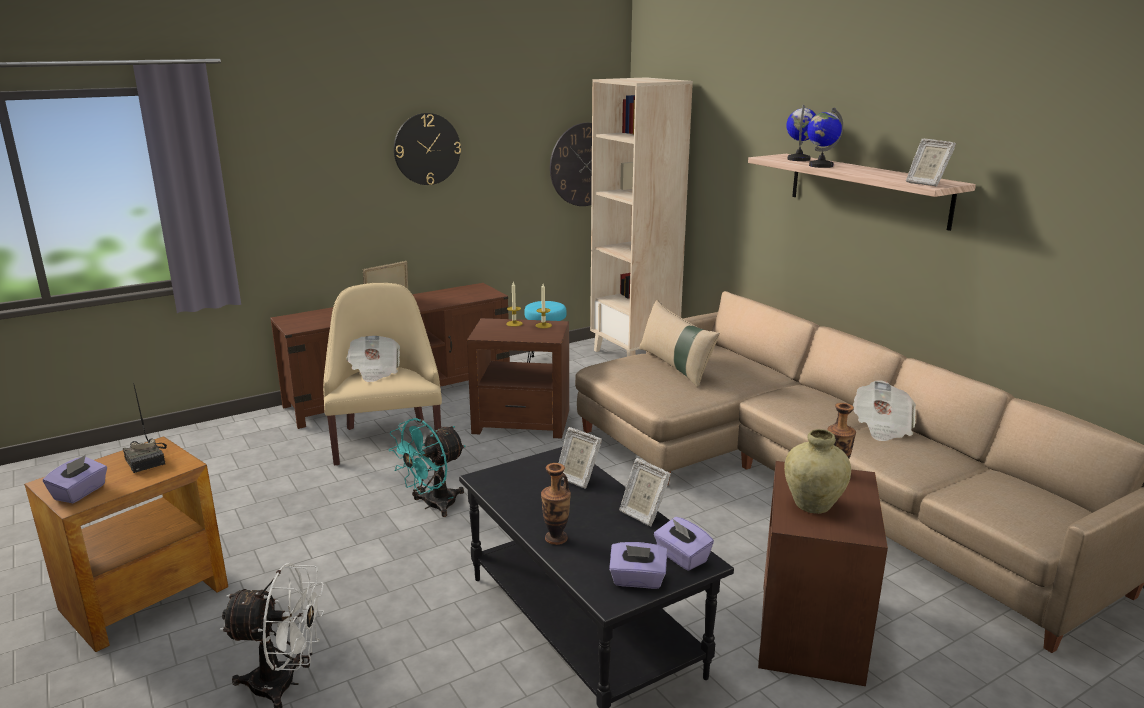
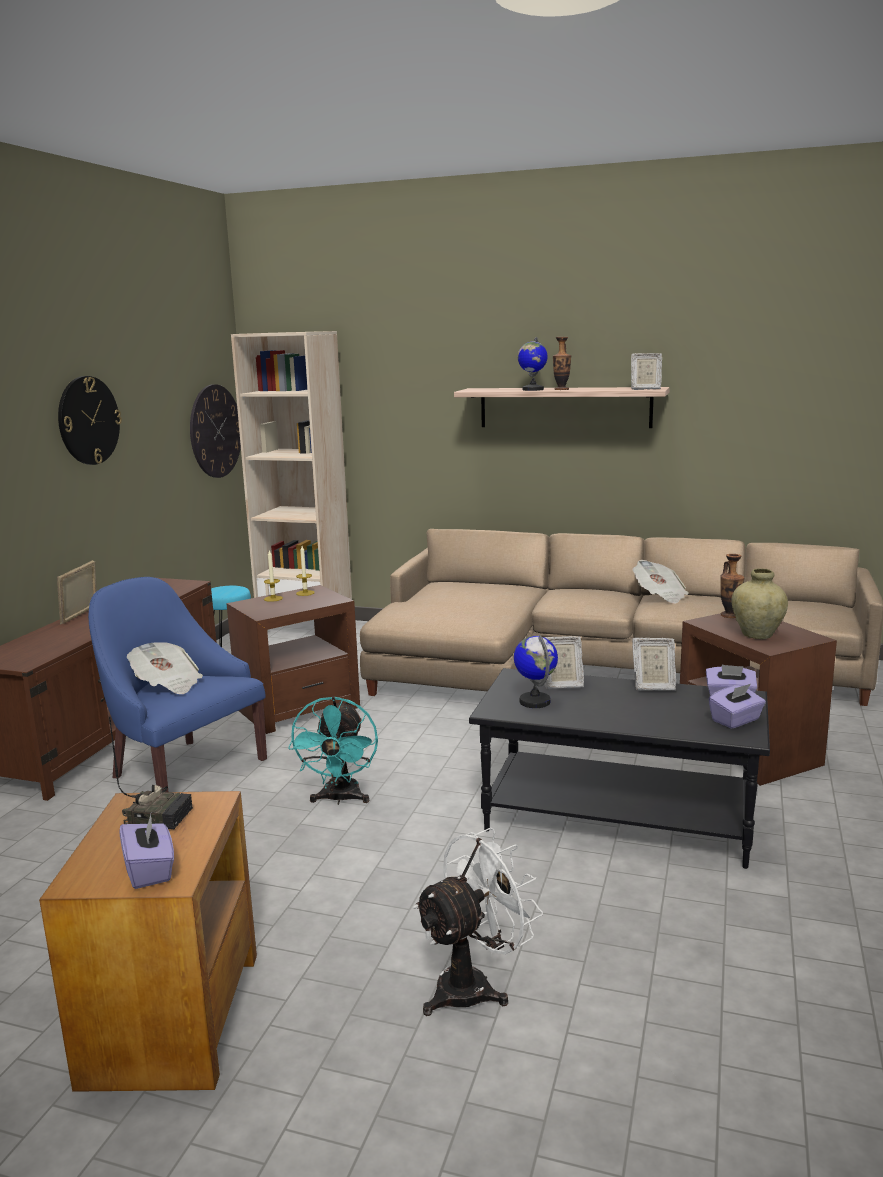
camera: 40 degrees left, 5 degrees down
(387, 440) = (183, 770): beige armchair -> blue armchair
(556, 538) = (635, 722): vase -> vase (561, 389)
(675, 366) = (446, 601): beige pillow -> none
(799, 159) = (498, 389): globe -> globe (535, 702)

